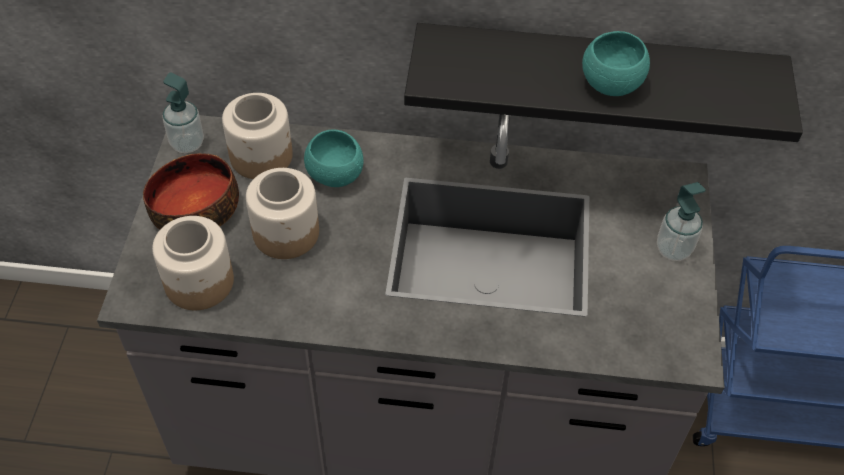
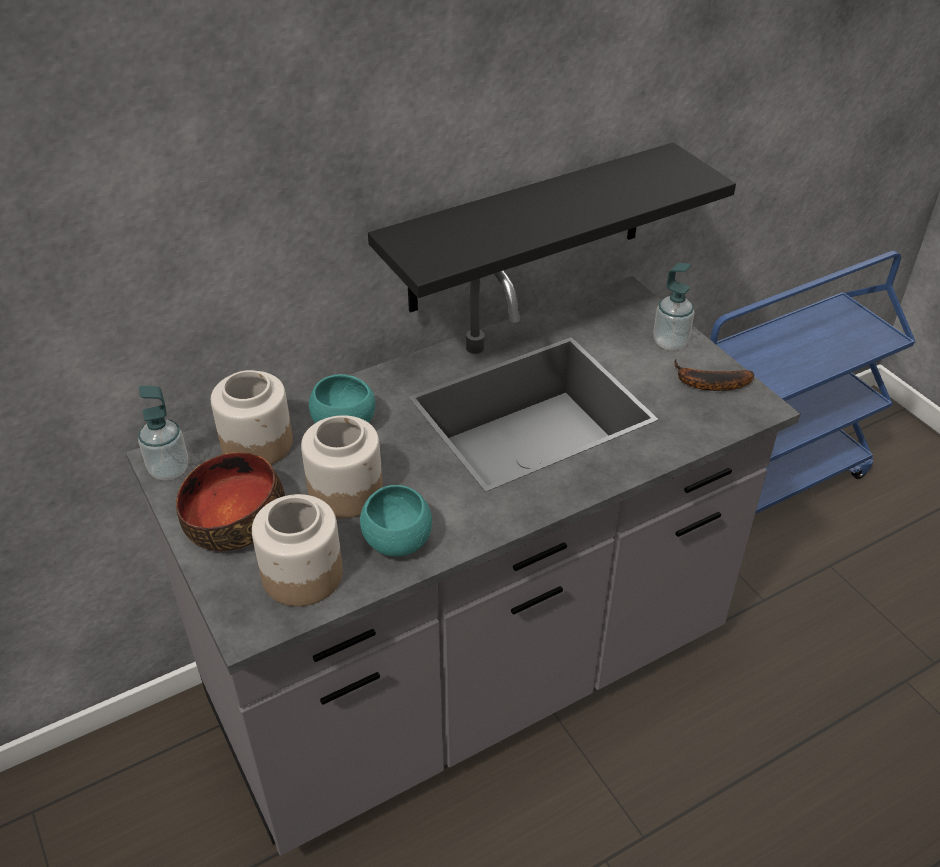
camera: 35 degrees left, 10 degrees down
(611, 84) = (573, 209): turquoise bowl -> turquoise bowl (397, 541)
(666, 308) = (707, 383): none -> banana

